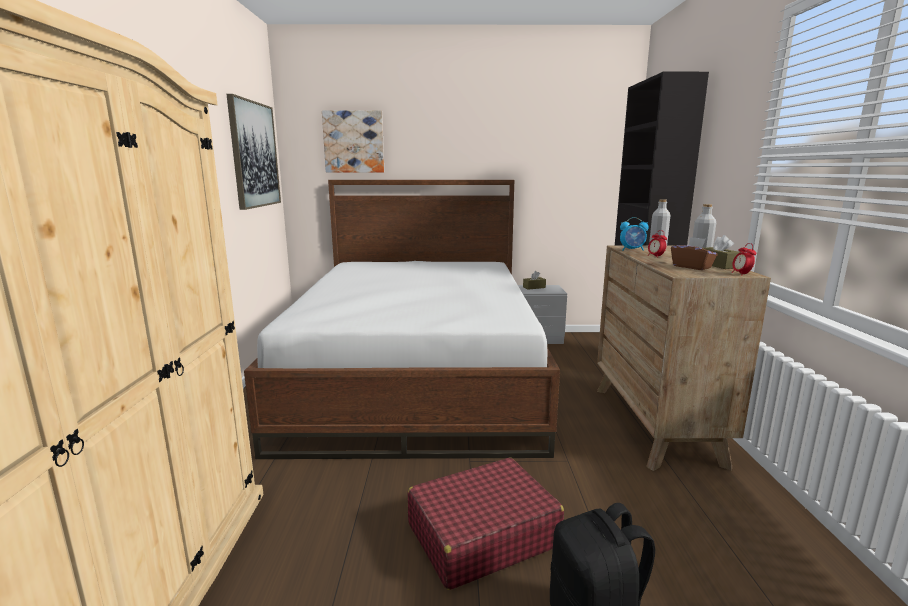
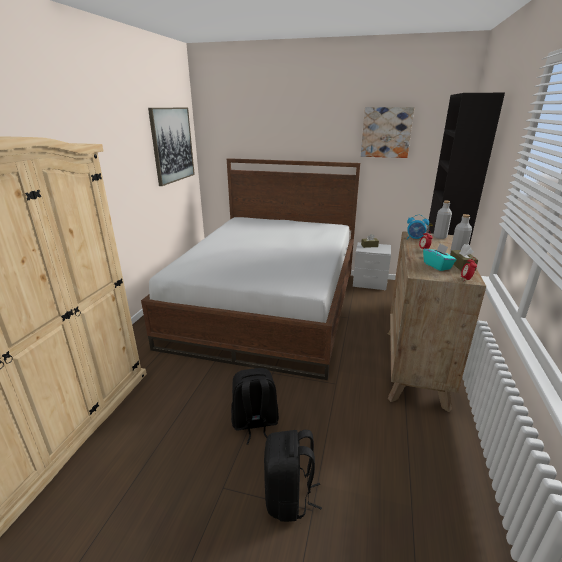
camera: 15 degrees right, 10 degrees up
(354, 142) = (244, 131): picture -> picture (386, 132)
(481, 535) = (254, 423): red suitcase -> black backpack
(692, 267) = (437, 266): brown tissue box -> turquoise tissue box

